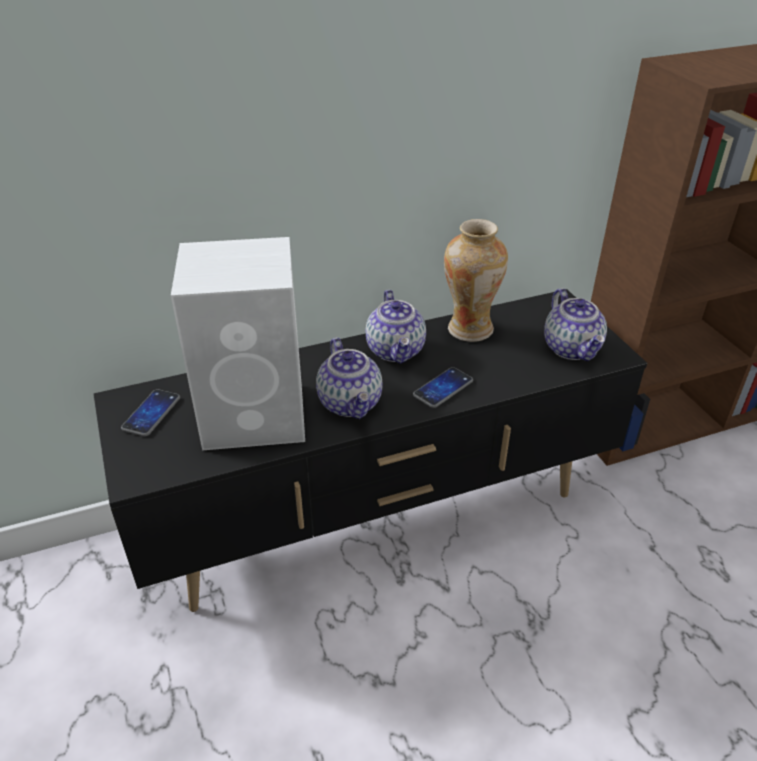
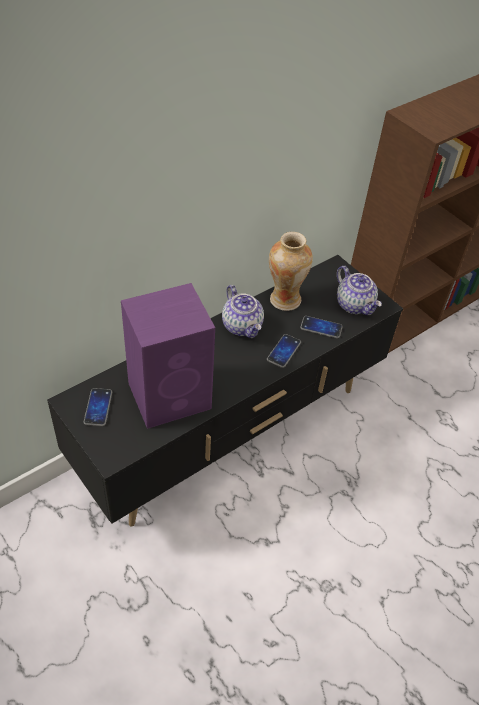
camera: 20 degrees left, 10 degrees up
(257, 415) = (171, 395): white speaker -> purple speaker
(351, 403) = (229, 374): teapot -> none
(510, 368) = (321, 327): none -> phone

